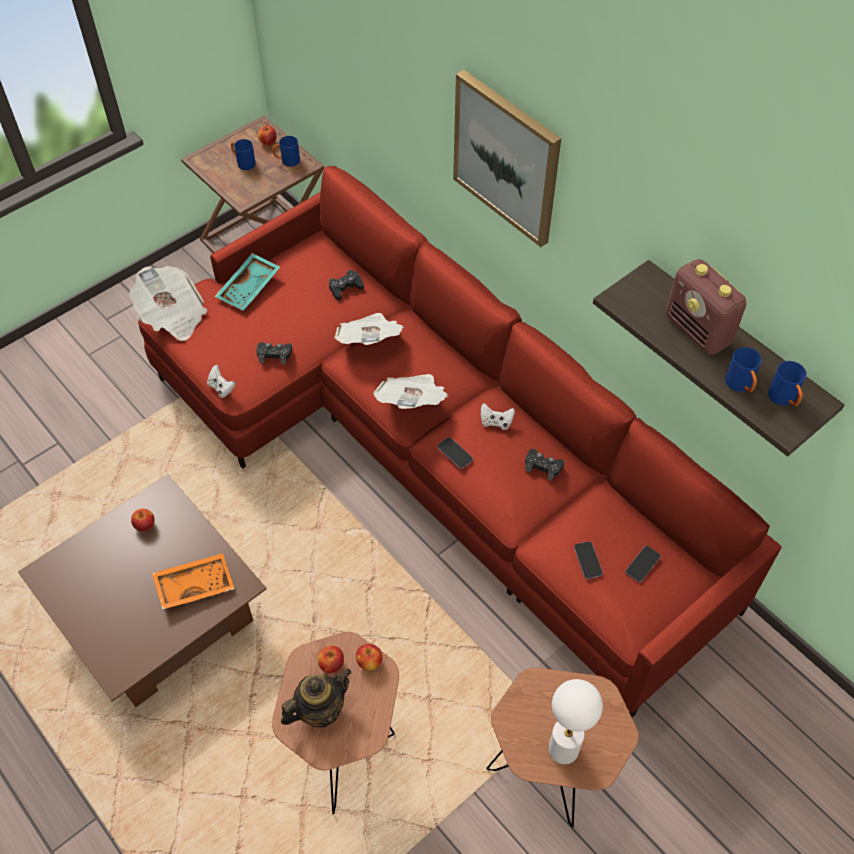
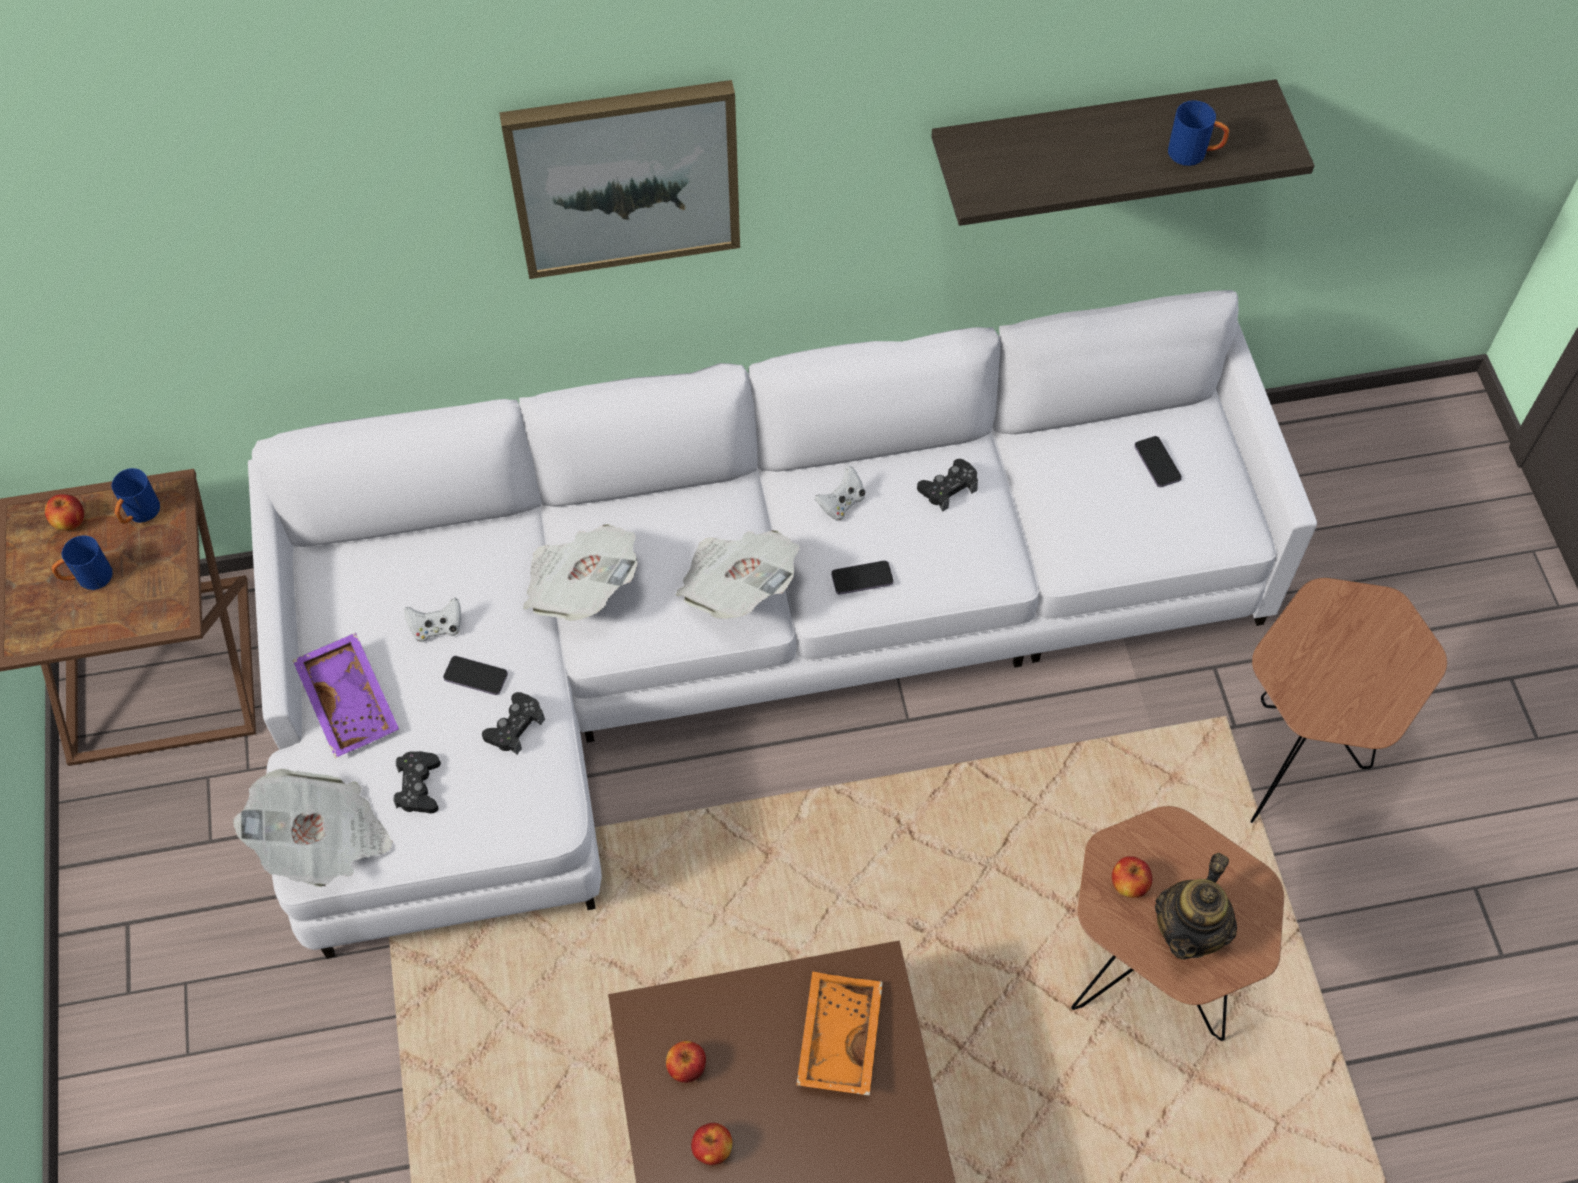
camera: 60 degrees left, 5 degrees up
(221, 388) = (527, 831): white game controller -> white game controller (437, 628)
(250, 288) = (351, 701): turquoise tray -> purple tray
(319, 710) = (1189, 931): teapot -> teapot turned 150 degrees counterclockwise
(345, 288) = (452, 569): black game controller -> black game controller (418, 786)
(369, 662) = (1149, 836): apple -> apple (712, 1148)
(430, 451) = (732, 641): red sofa -> white sofa
(563, 750) = (1379, 677): white table lamp -> none
(587, 561) = (1118, 517): phone -> phone (476, 676)
(698, 331) = (1084, 145): radio -> none
(784, 400) = (1238, 127): blue mug -> none

